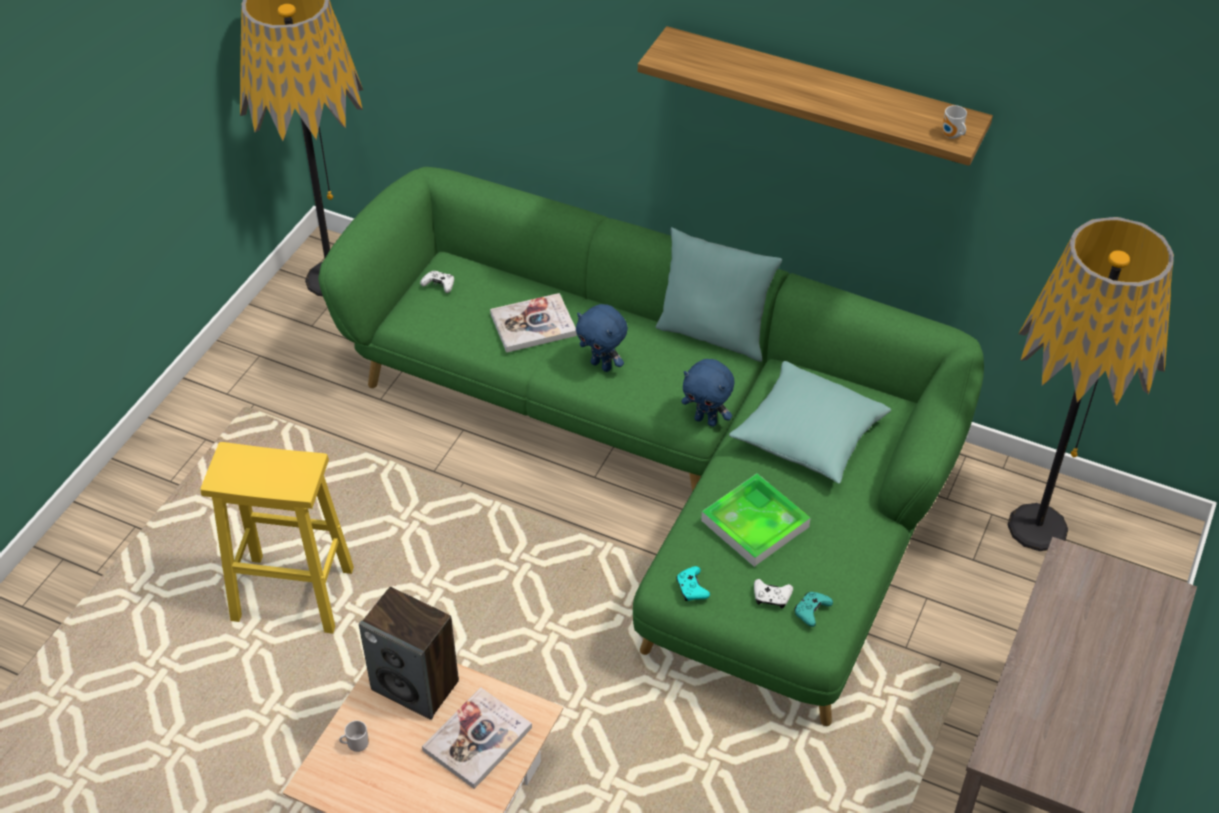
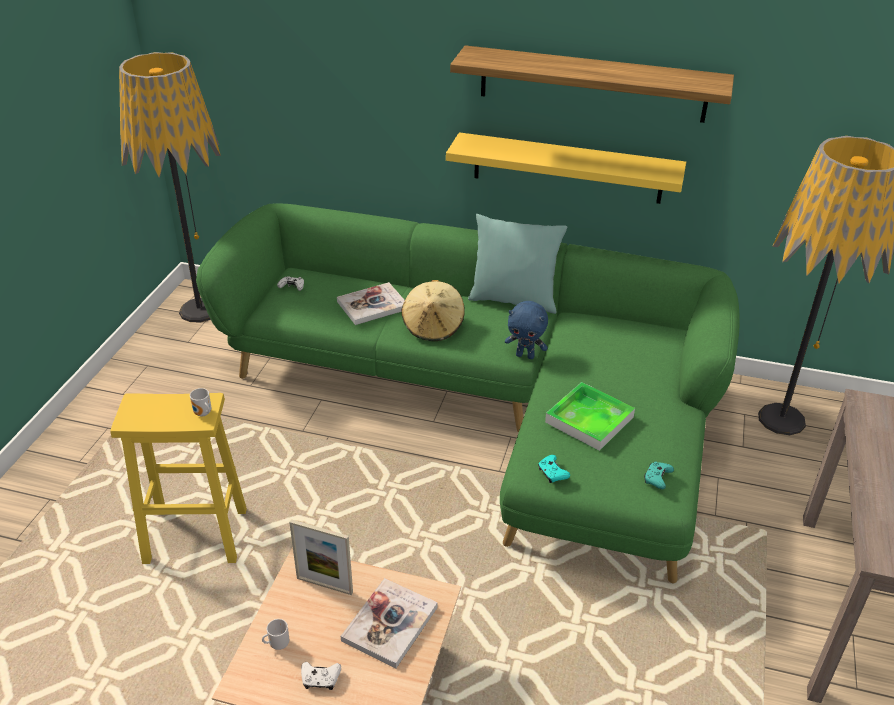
camera: 10 degrees left, 10 degrees down
(416, 685) = (324, 585): speaker -> picture frame
(602, 365) = (433, 326): blue plush toy -> beige hat
(771, 597) = (620, 472): white game controller -> white game controller (320, 679)
(791, 184) = (567, 168): none -> yellow shelf
(808, 436) = (610, 356): turquoise pillow -> none
(952, 136) = (710, 86): mug -> mug (203, 414)

